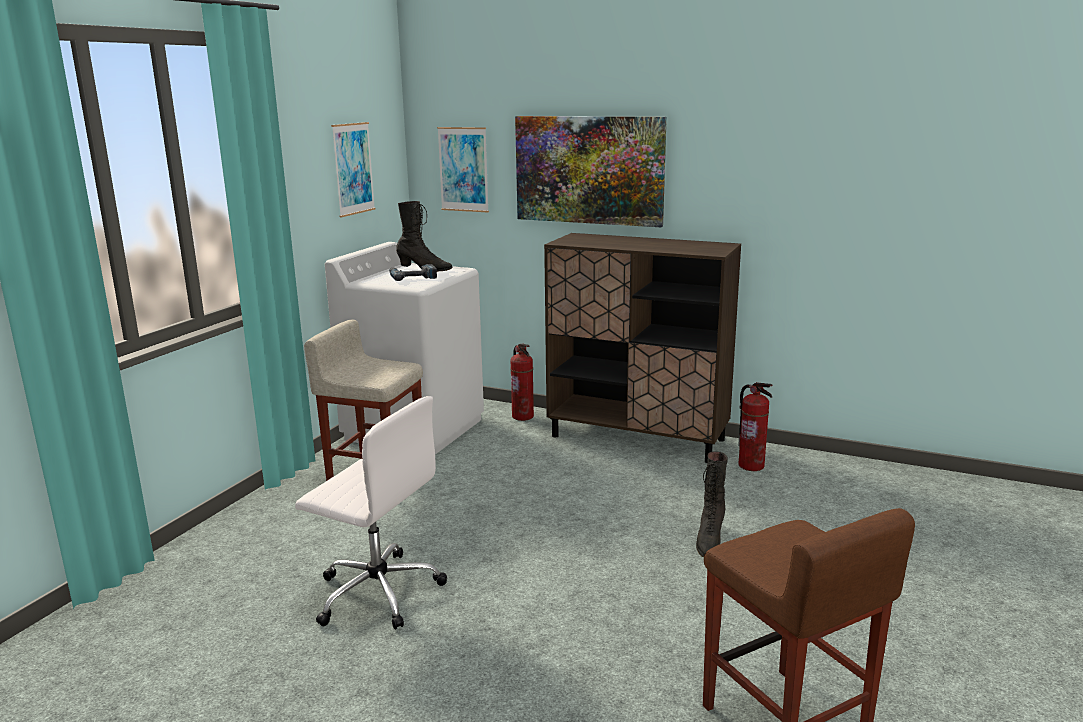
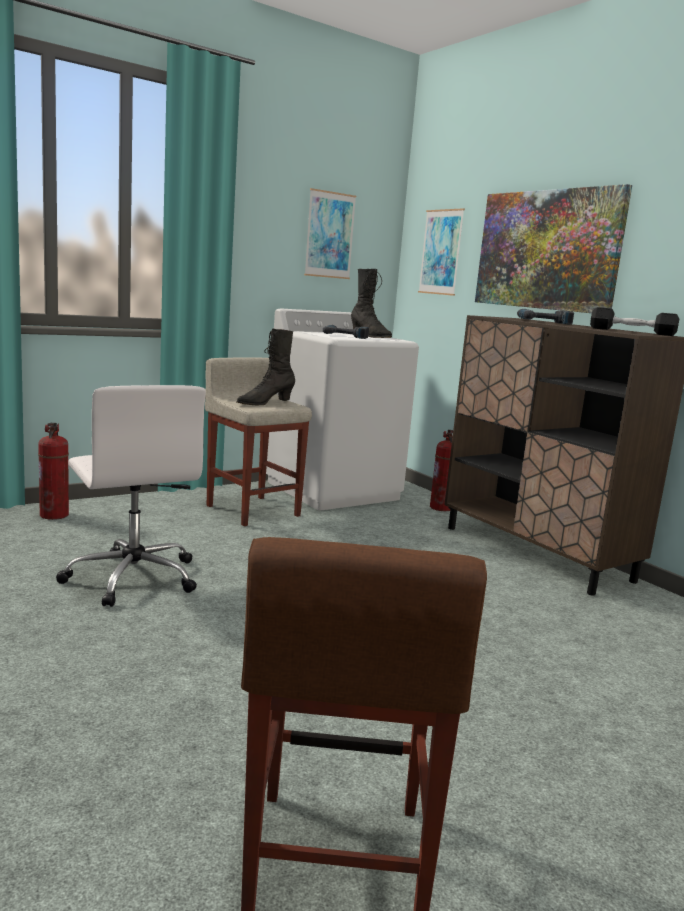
camera: 30 degrees right, 5 degrees down
(611, 241) = (542, 321): none -> power drill
(699, 246) = (632, 332): none -> black dumbbell
(709, 540) = (497, 655): black boot -> black boot (265, 403)
(751, 465) = (642, 613): fire extinguisher -> fire extinguisher (55, 515)

